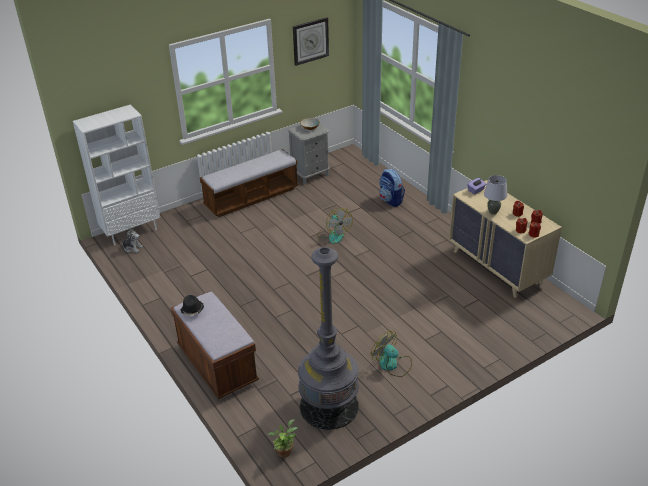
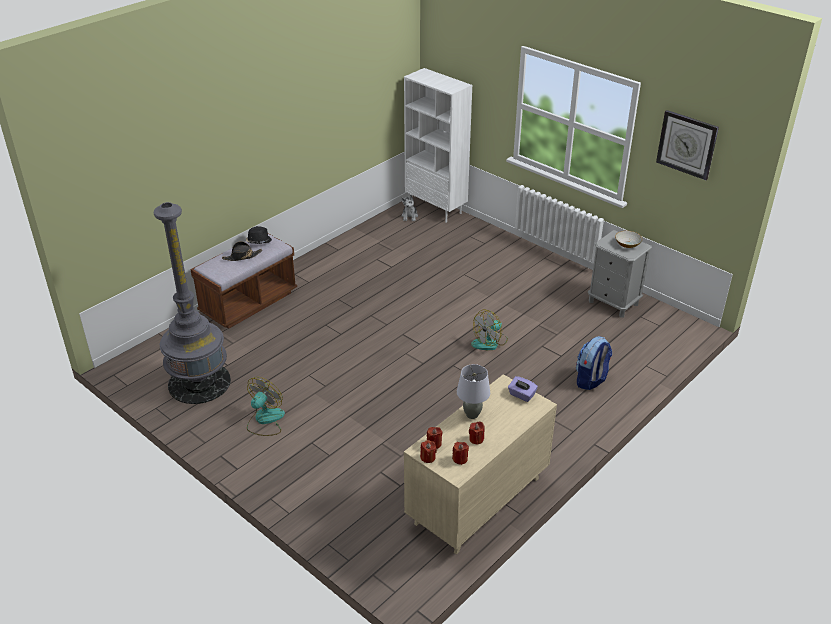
camera: 75 degrees right, 0 degrees up
(214, 322) = (242, 256): none -> black hat
(252, 197) = (536, 268): bench -> none
(284, 451) = (140, 364): potted plant -> none

